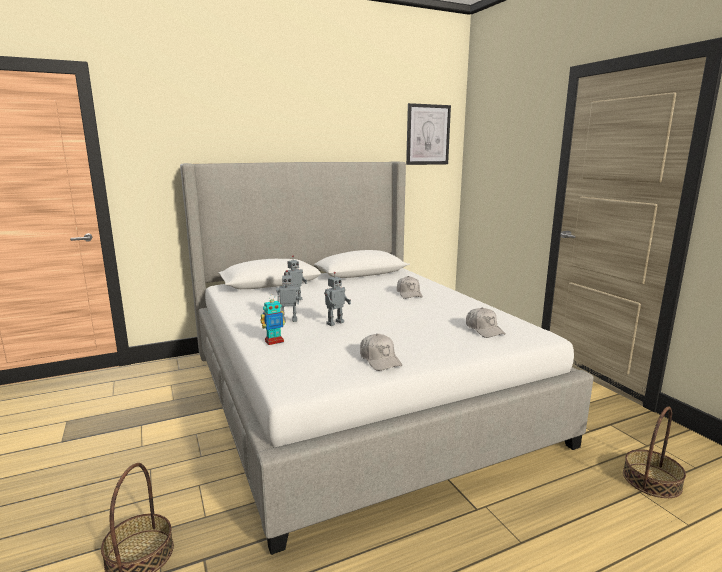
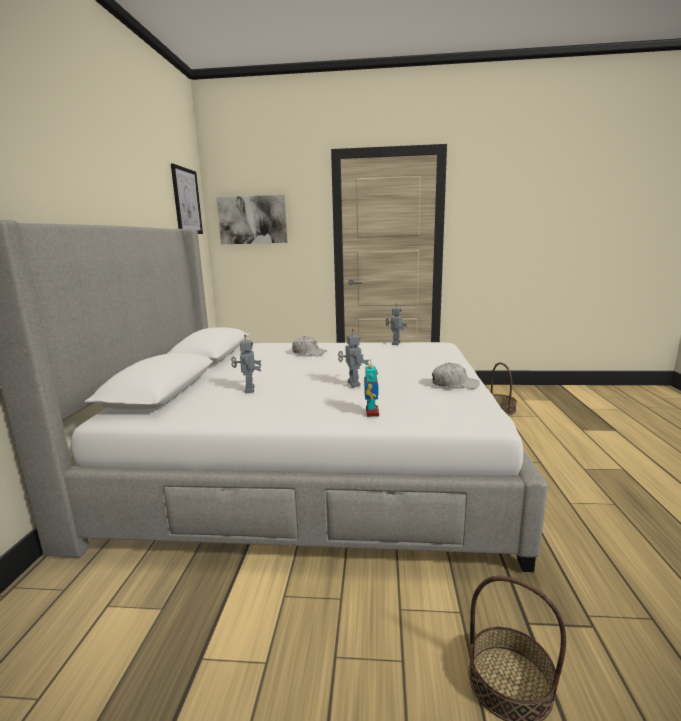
camera: 60 degrees left, 0 degrees up
(289, 320) = (316, 399): toy robot -> toy robot (395, 343)
(484, 330) = (420, 351): white cap -> none
(493, 151) = (252, 220): none -> picture

